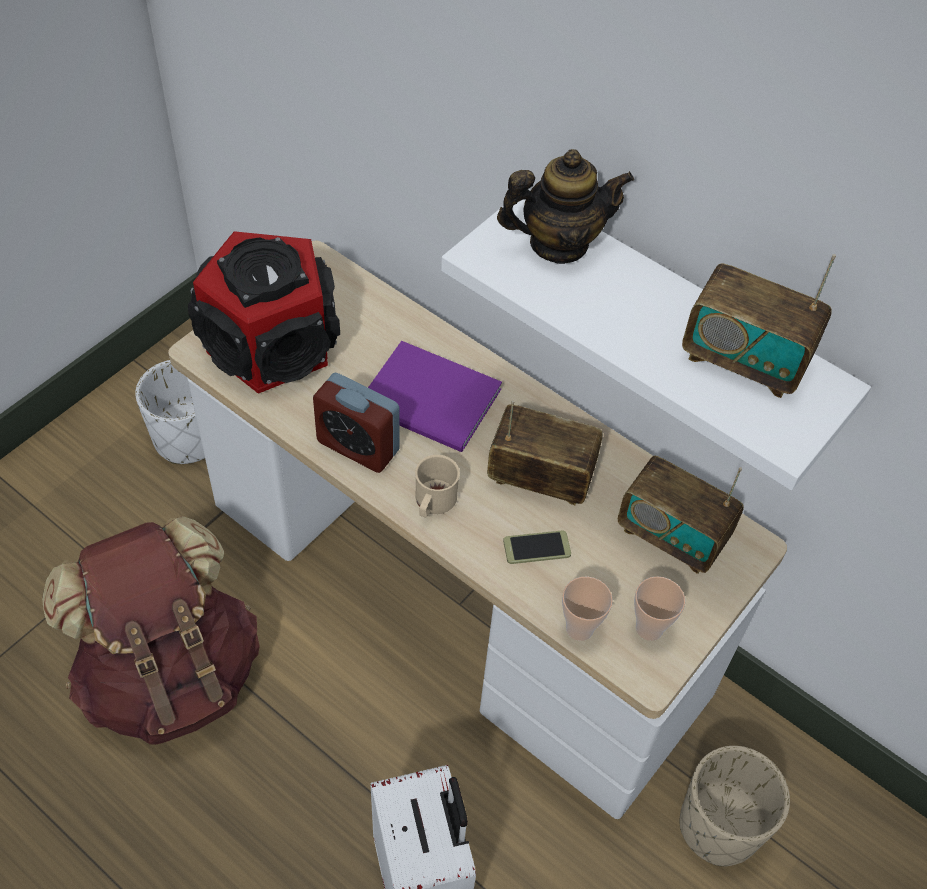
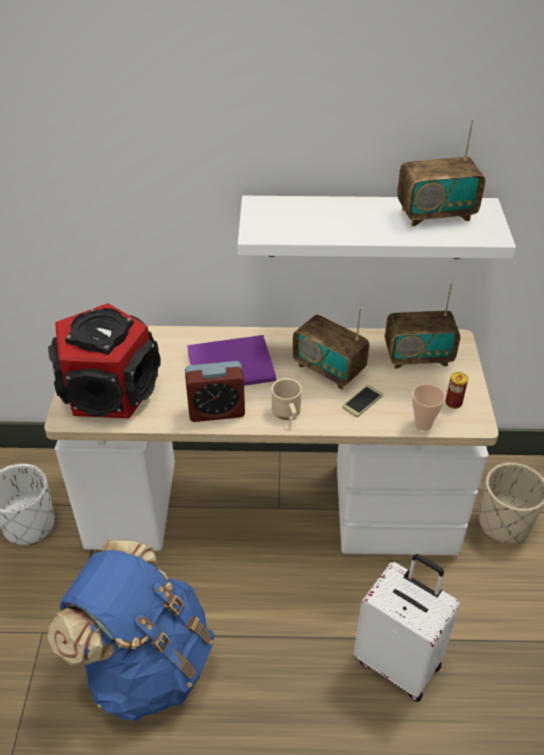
camera: 35 degrees left, 10 degrees down
(171, 674) = (146, 662): brown backpack -> blue backpack
(540, 478) = (329, 369): radio -> radio turned 120 degrees counterclockwise
(558, 244) = (290, 210): teapot -> none
(649, 628) = (453, 403): cup -> can

